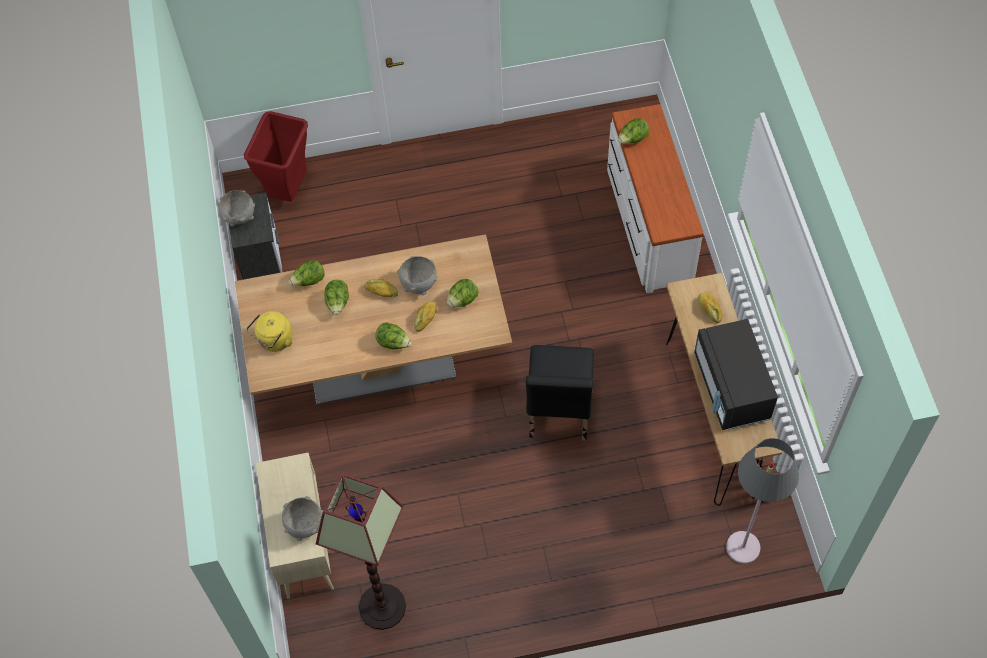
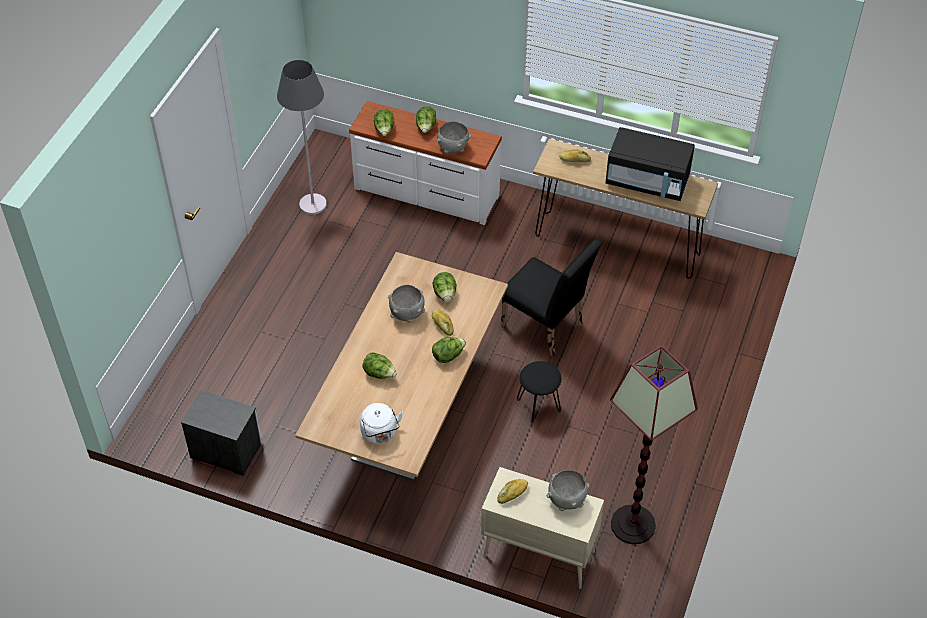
camera: 60 degrees left, 10 degrees down
(239, 217) = (210, 420): grey bowl -> grey bowl (453, 148)
(274, 341) = (380, 434): yellow kettle -> white kettle
(288, 190) = (180, 399): red trash can -> none
(309, 281) = (341, 383): lettuce -> lettuce (426, 127)
(381, 291) = (393, 341): bread -> bread (512, 494)
(463, 457) = (538, 406): none -> black stool
(743, 547) = (733, 281): grey floor lamp -> grey floor lamp (313, 204)

